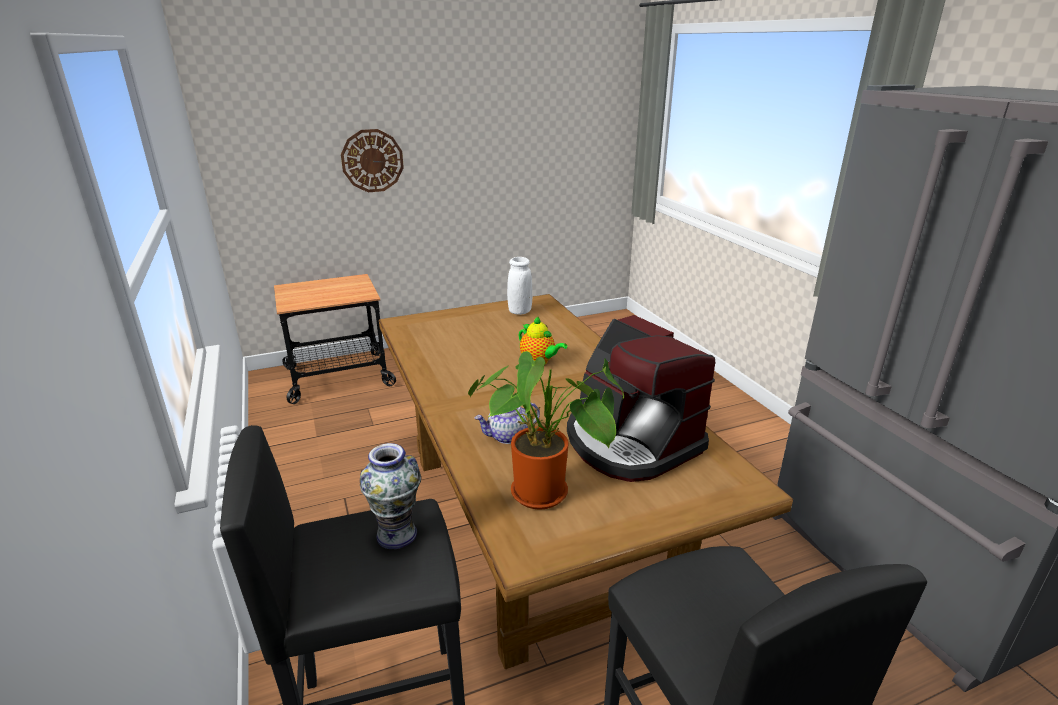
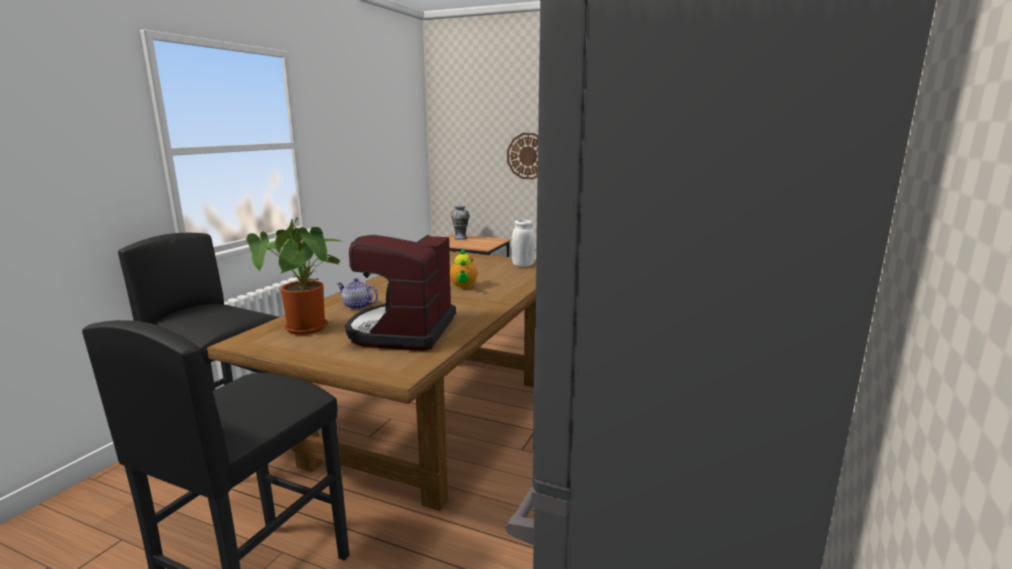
camera: 45 degrees right, 10 degrees down
(396, 534) = (228, 315): vase -> vase (460, 238)

